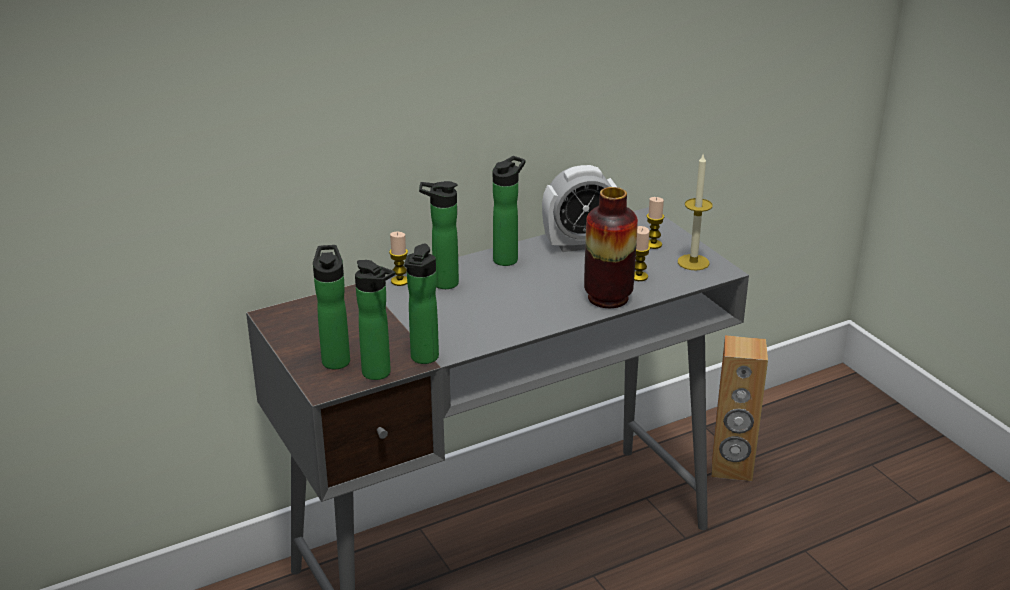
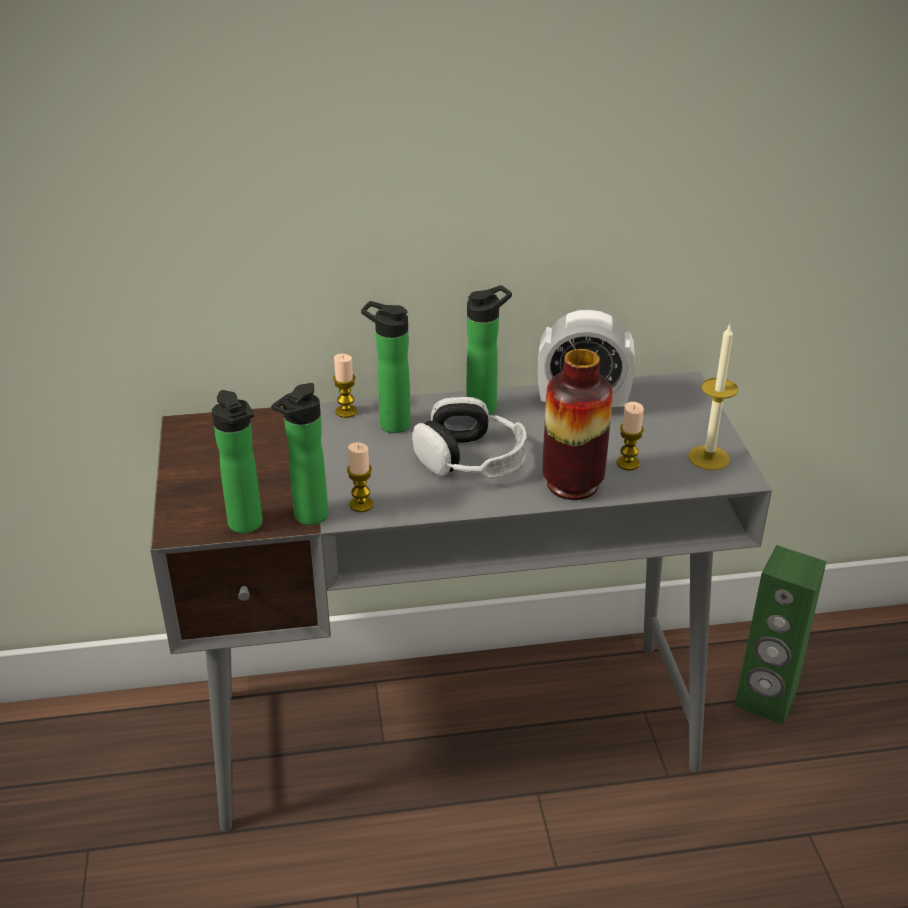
camera: 20 degrees right, 5 degrees up
(336, 359) = (213, 495): bottle -> none
(521, 295) = (471, 459): none -> headphones
(653, 244) = (672, 423): candle -> candle (361, 504)
(731, 468) = (765, 700): brown speaker -> green speaker

